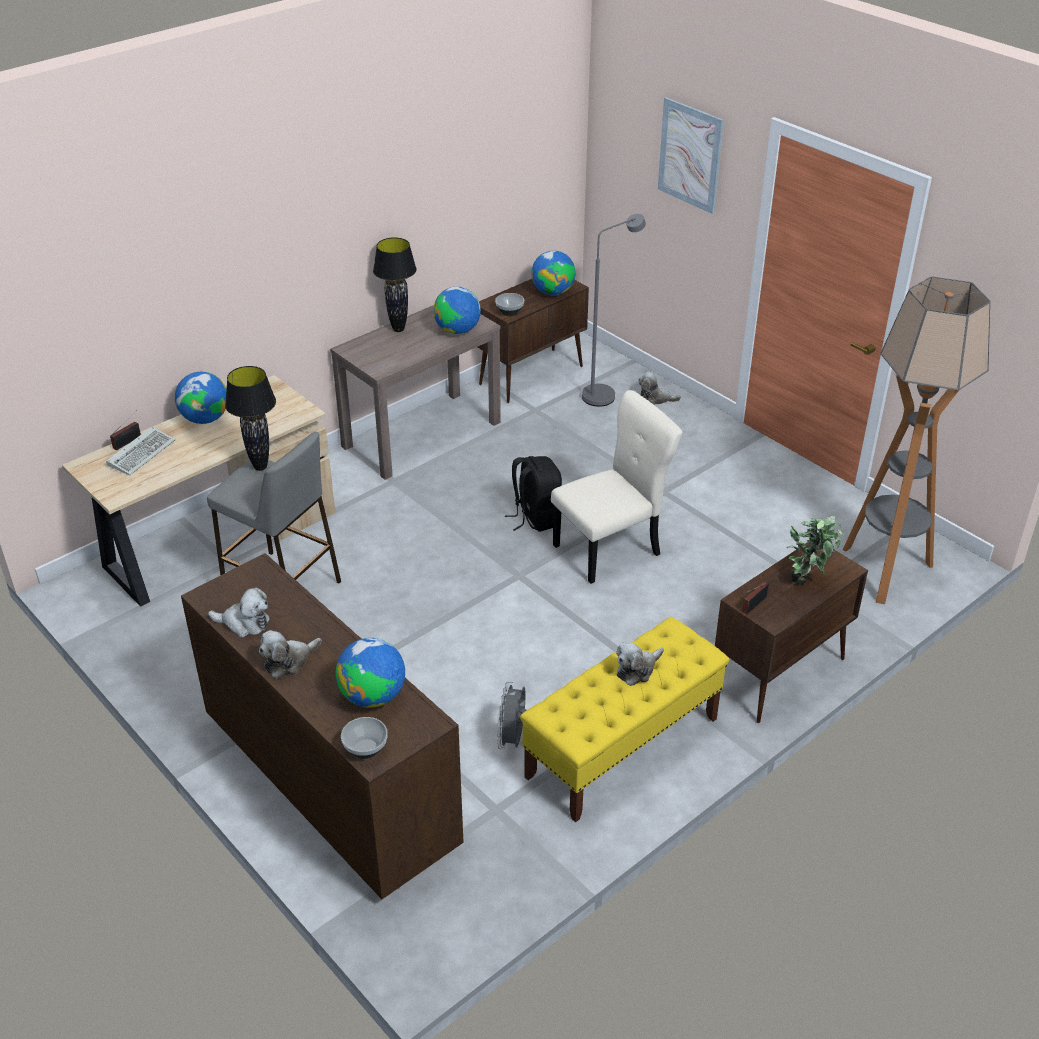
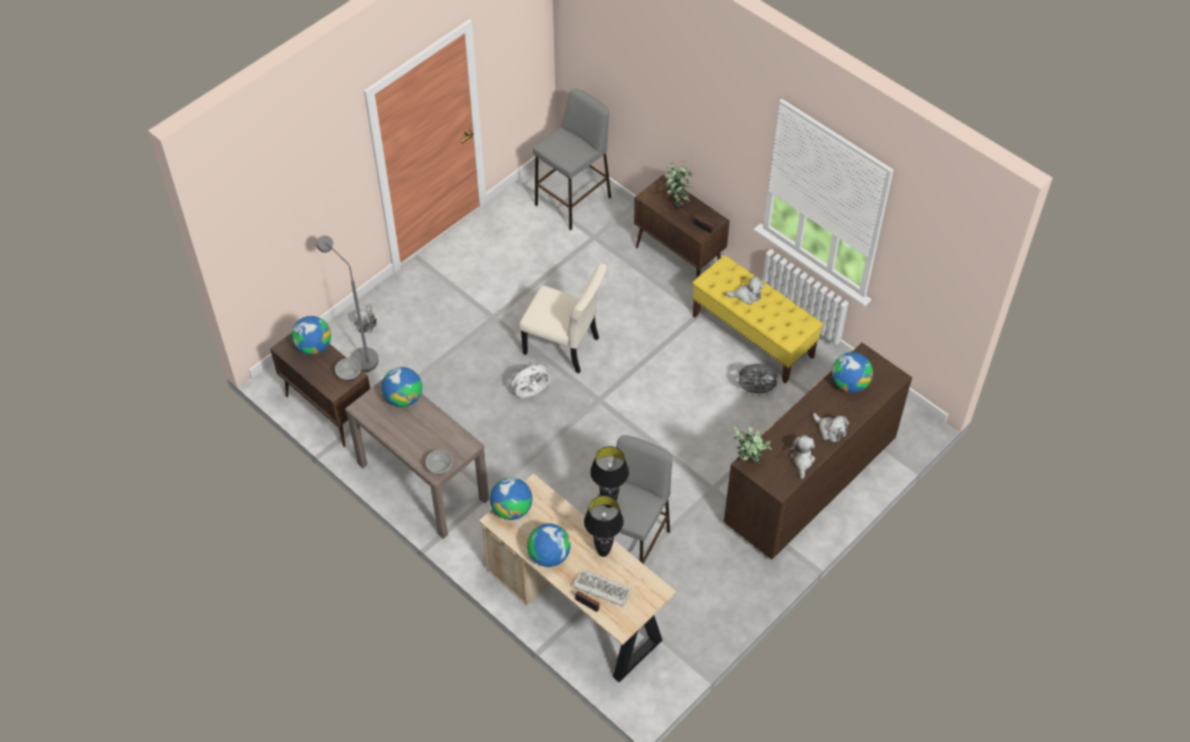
camera: 95 degrees left, 15 degrees up
(259, 569) = (748, 463): none -> potted plant
(279, 396) = (512, 509): none -> globe
(365, 748) = (889, 382): bowl -> bowl (439, 468)
(398, 329) = (402, 441): black table lamp -> black table lamp (603, 552)
(535, 518) = (531, 394): black backpack -> white fan
(611, 549) = (564, 347): beige chair -> beige chair turned 150 degrees clockwise
(637, 670) = (746, 295): plush toy -> plush toy turned 45 degrees counterclockwise
(690, 155) = (312, 173): picture -> none
(885, 571) = (573, 200): floor lamp -> grey stool

